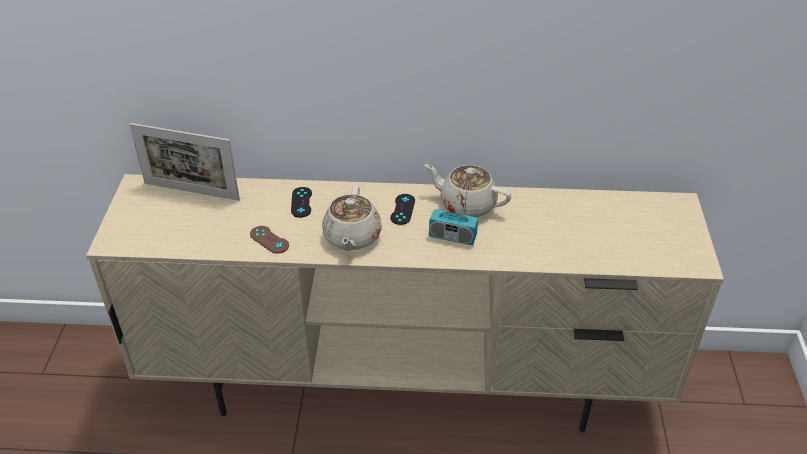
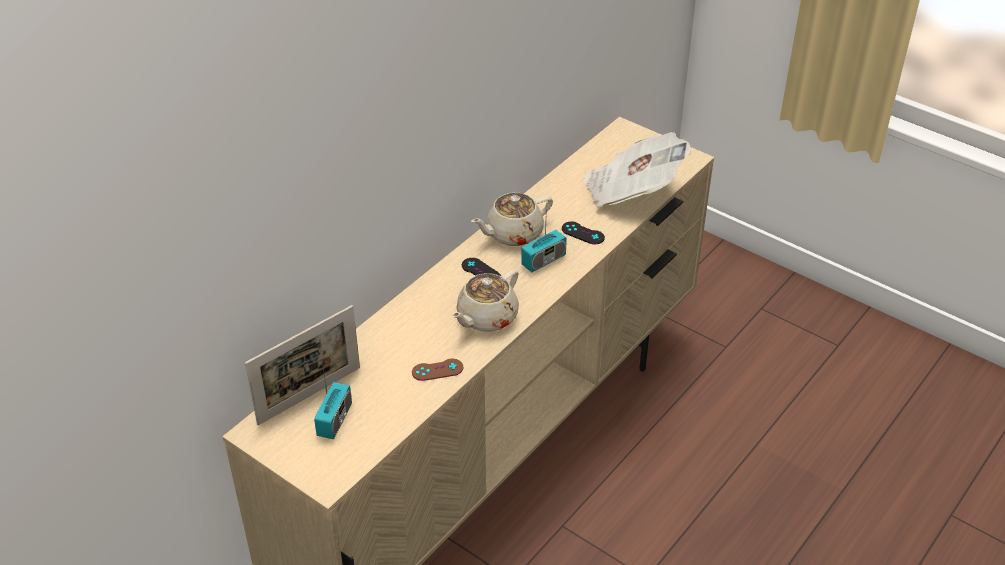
camera: 55 degrees left, 0 degrees up
(176, 215) = (335, 420): none -> radio
(301, 202) = (406, 328): black game controller -> black game controller (583, 233)
(352, 237) = (486, 317): beige teapot -> beige teapot turned 90 degrees clockwise
(604, 247) = (632, 191): none -> newspaper

